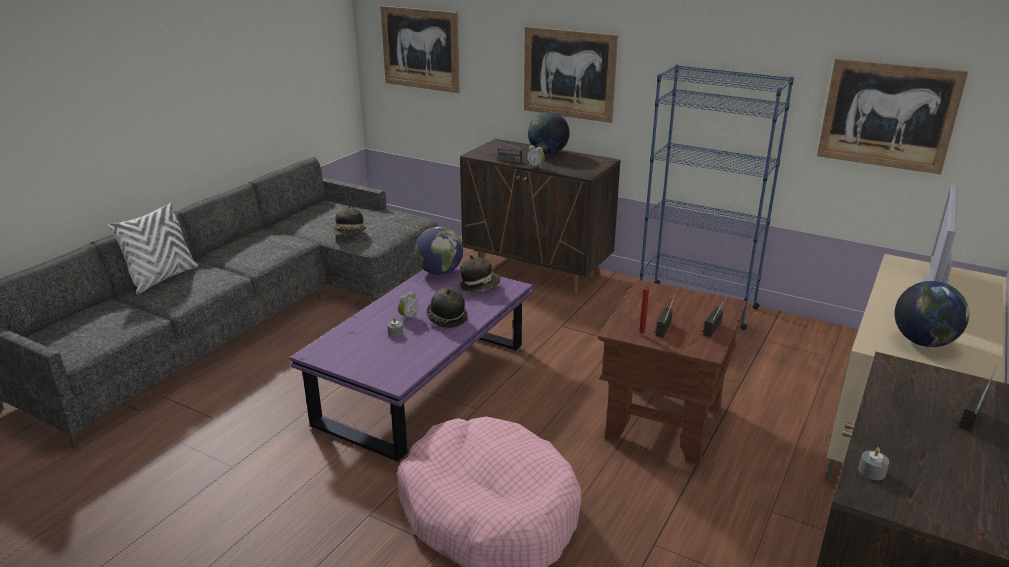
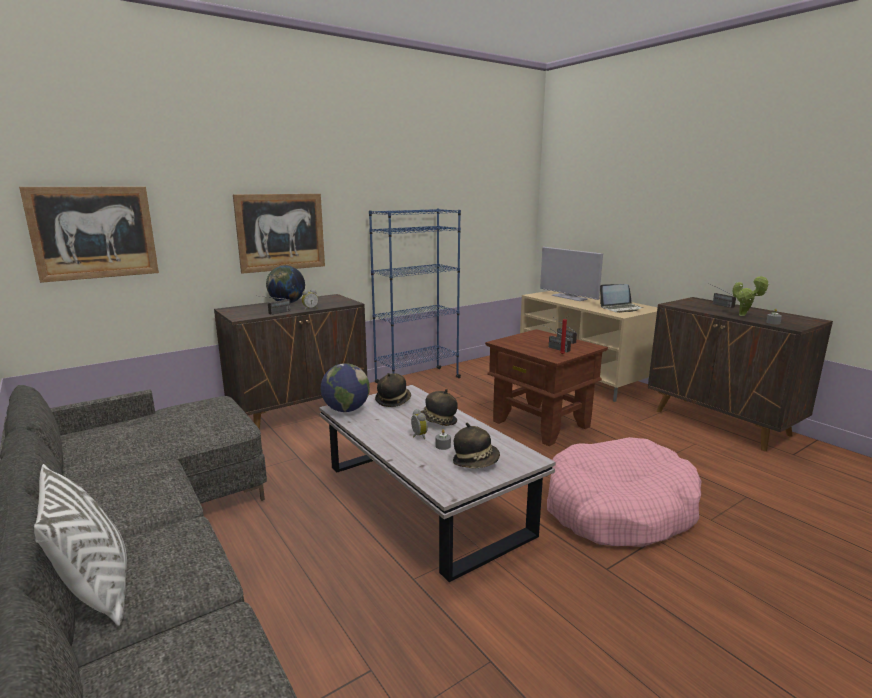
camera: 65 degrees left, 10 degrees down
(350, 234) = (193, 434): hat -> hat (476, 462)
(425, 384) = (424, 500): purple coffee table -> white coffee table
(888, 115) = (481, 224): picture -> none
(895, 440) = (744, 315): none -> potted plant
(923, 342) = (621, 308): globe -> laptop

